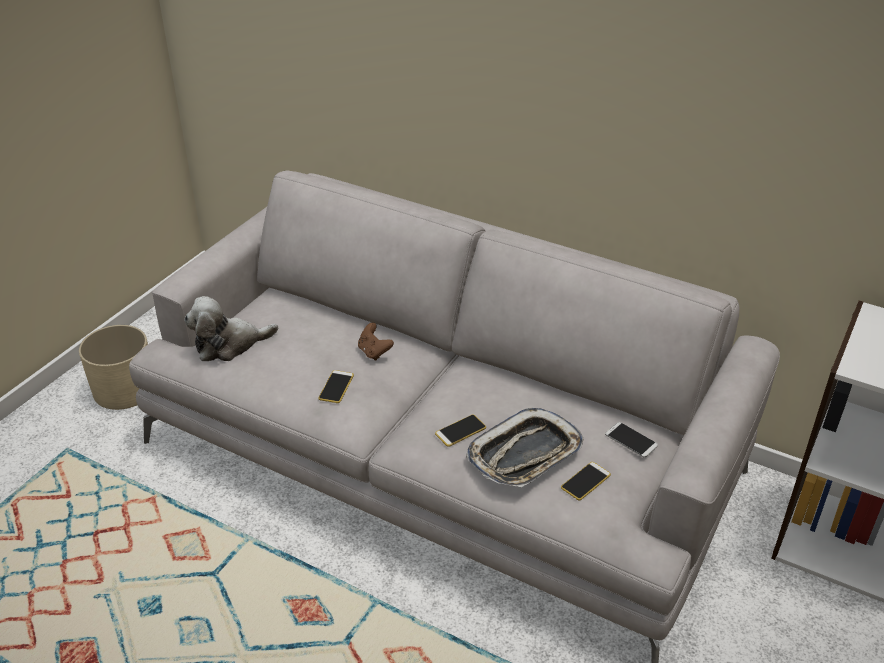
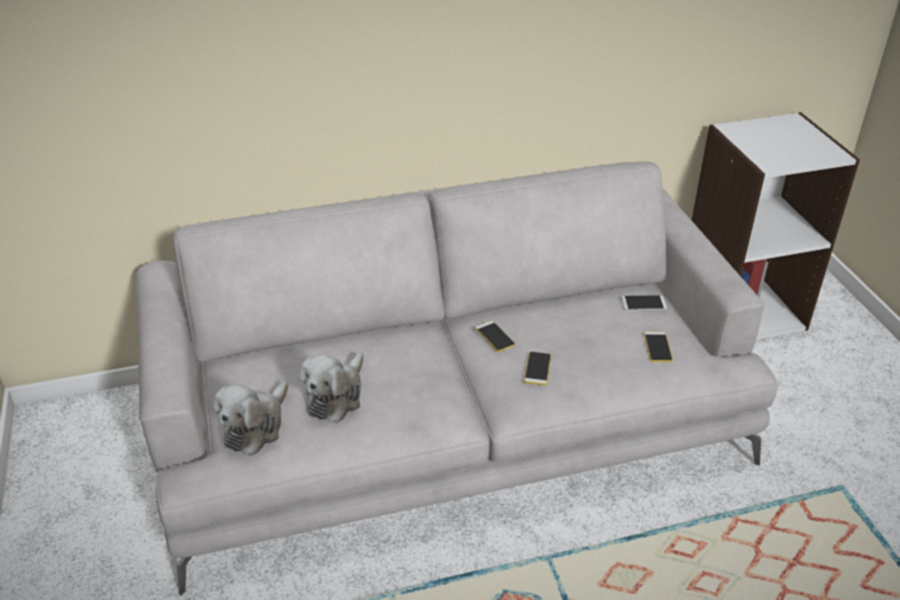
camera: 45 degrees left, 0 degrees up
(124, 389) = (87, 565): beige planter -> none
(300, 357) = (336, 396): none -> plush toy
(336, 387) = (402, 399): phone -> phone (494, 337)
(374, 352) = (390, 354): brown game controller -> none
(525, 454) = (600, 355): tray -> none

